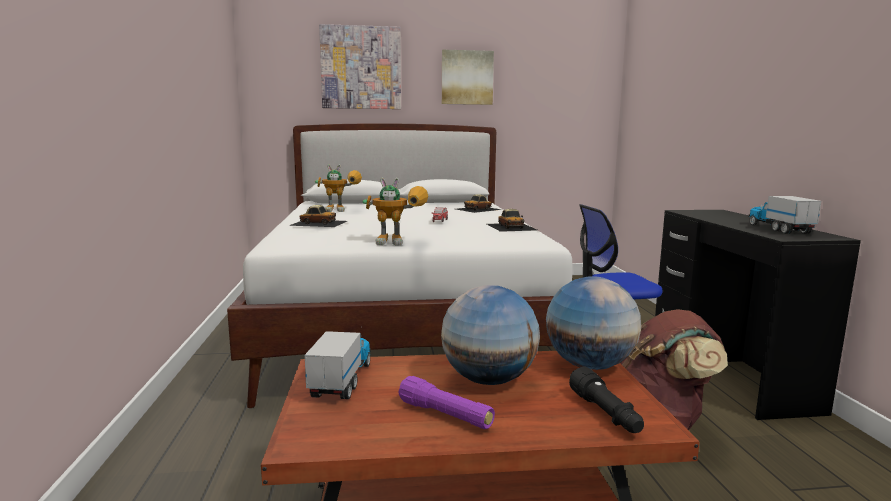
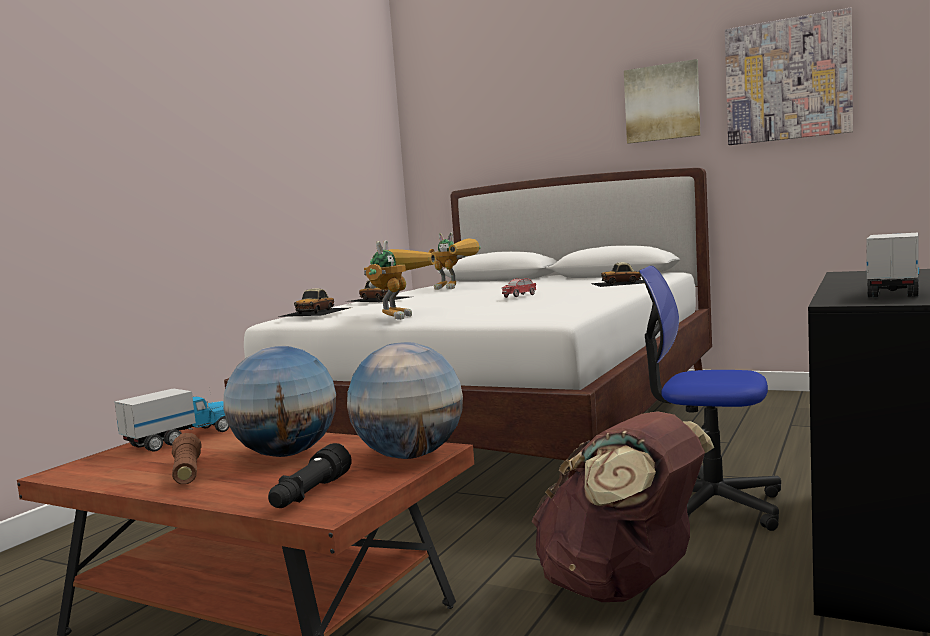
camera: 35 degrees right, 5 degrees down
(361, 68) = (526, 112): picture -> picture (787, 80)
(401, 242) = (397, 316): toy robot -> toy robot turned 105 degrees counterclockwise
(445, 415) = (187, 472): purple flashlight -> brown flashlight
(511, 226) = (583, 301): toy car -> toy car (316, 312)

